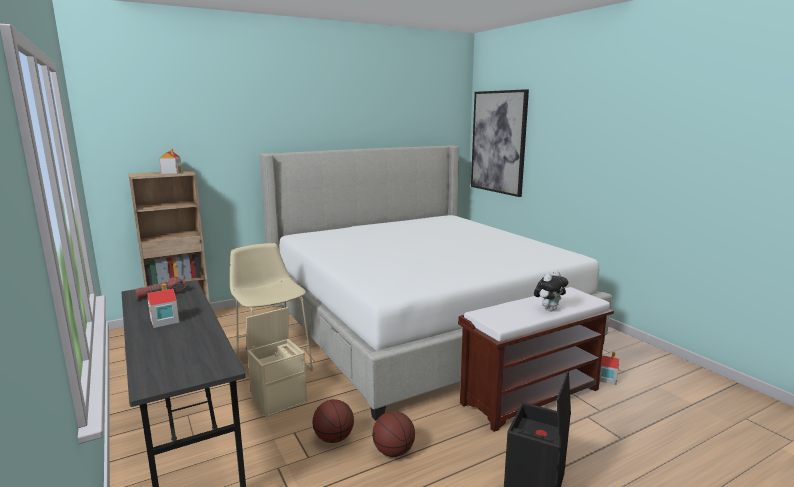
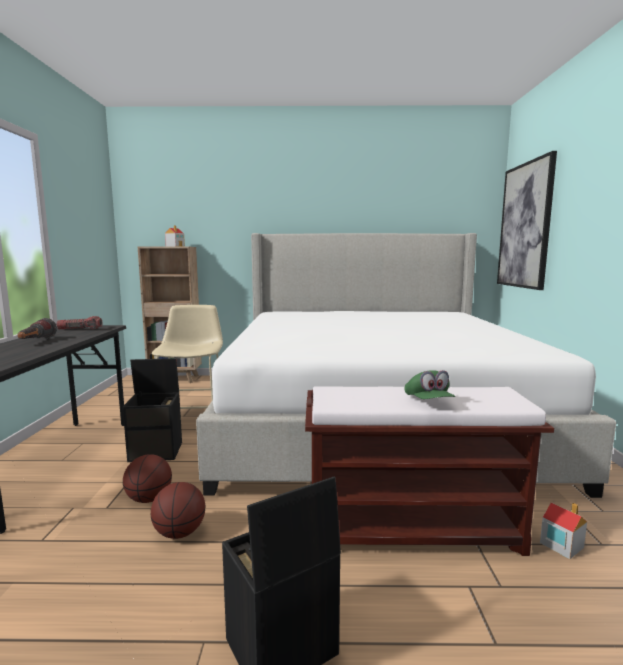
camera: 30 degrees right, 5 degrees down
(164, 321) = (36, 342): toy house -> flashlight
(279, 400) = (157, 451): beige storage box -> black storage box
(549, 309) = (428, 402): plush toy -> green cap

